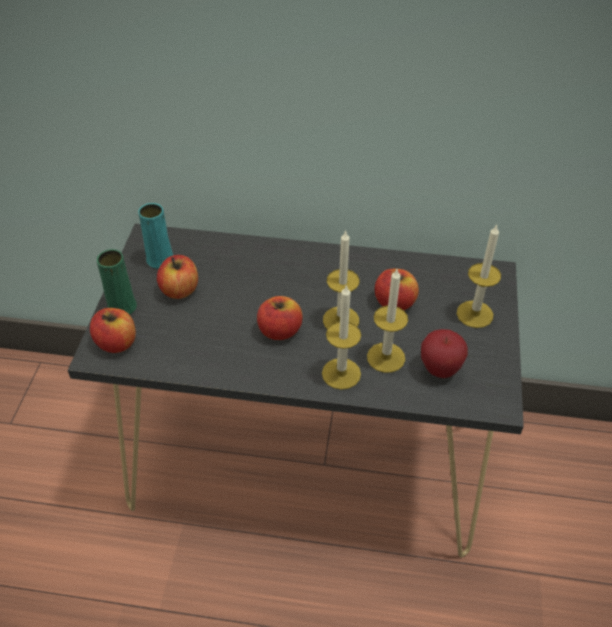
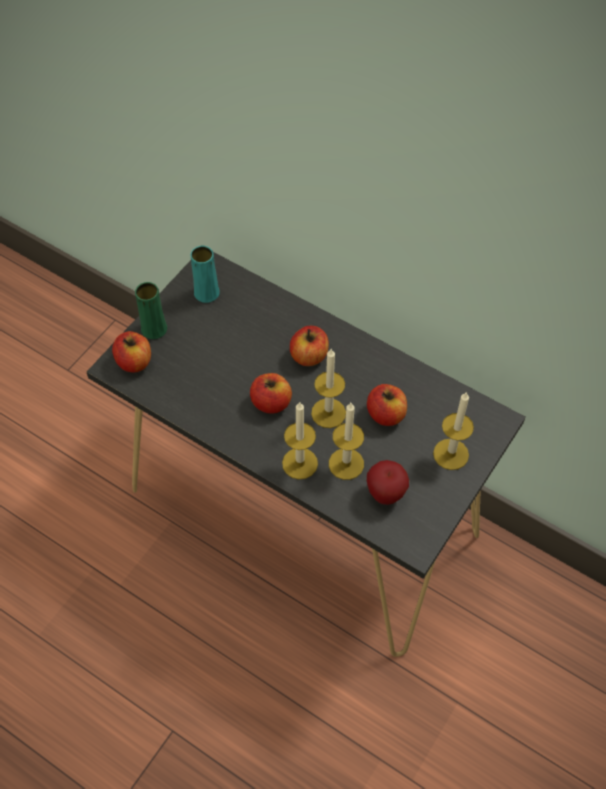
camera: 25 degrees right, 10 degrees up
(180, 290) = (208, 330): apple -> apple (309, 356)

